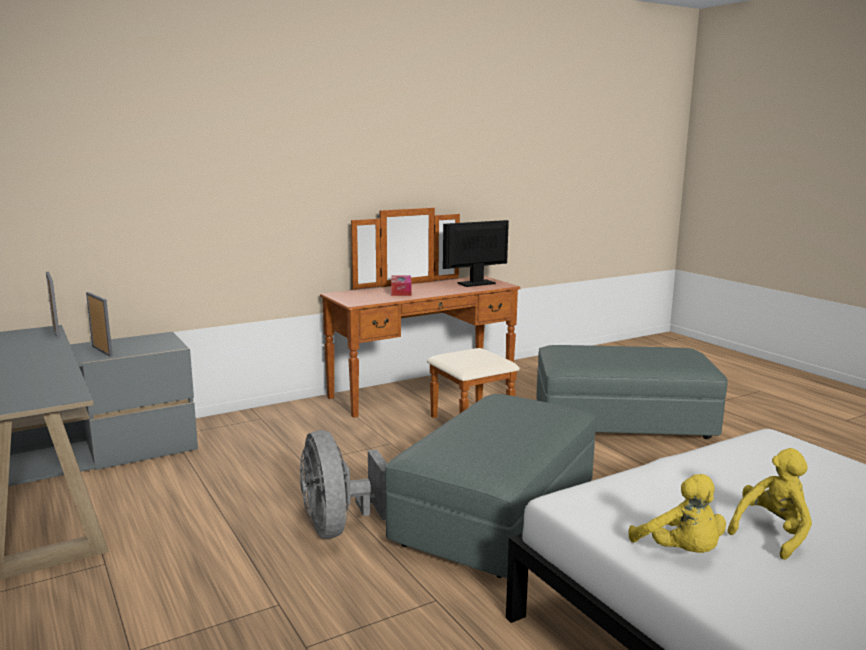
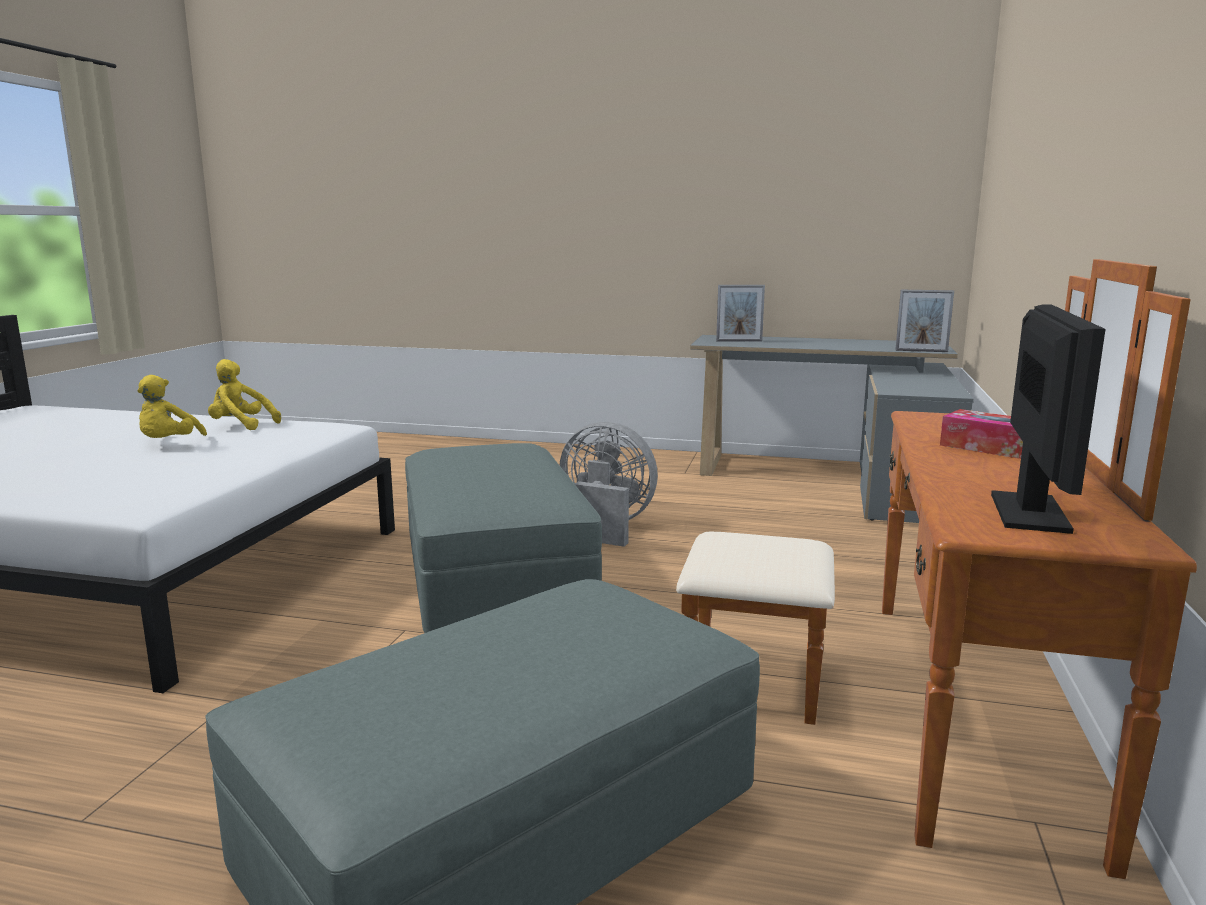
camera: 135 degrees right, 0 degrees up
(102, 351) = (907, 379): picture frame -> picture frame (739, 341)

